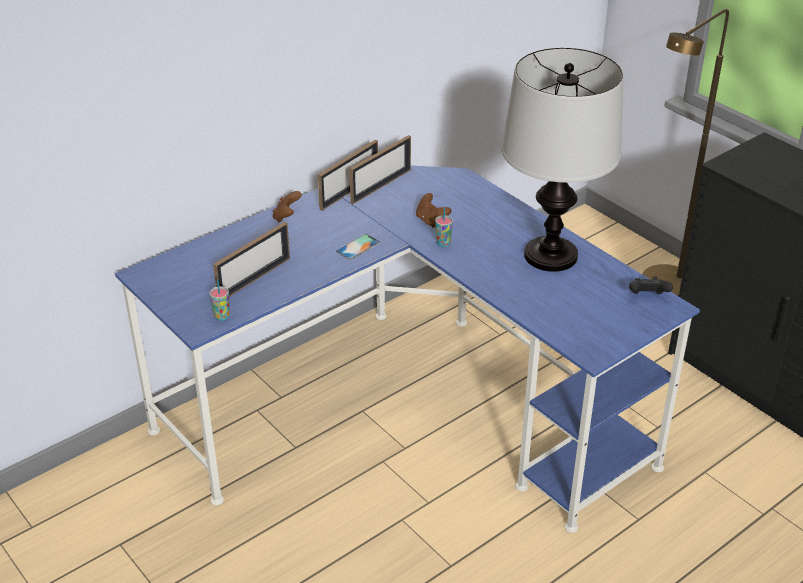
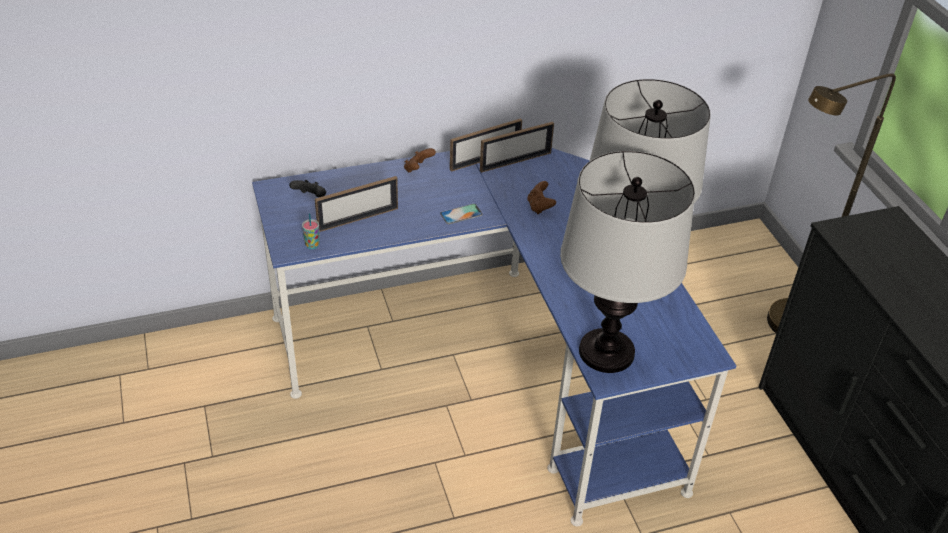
camera: 20 degrees right, 5 degrees up
(443, 243) = (537, 232): cup -> none
(577, 331) = (605, 351): none -> table lamp
(647, 297) = (693, 338): black game controller -> black game controller (310, 198)

